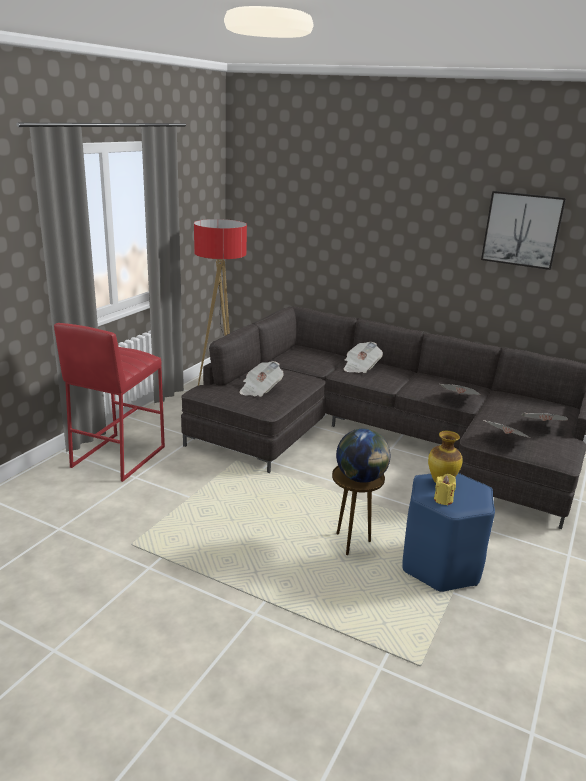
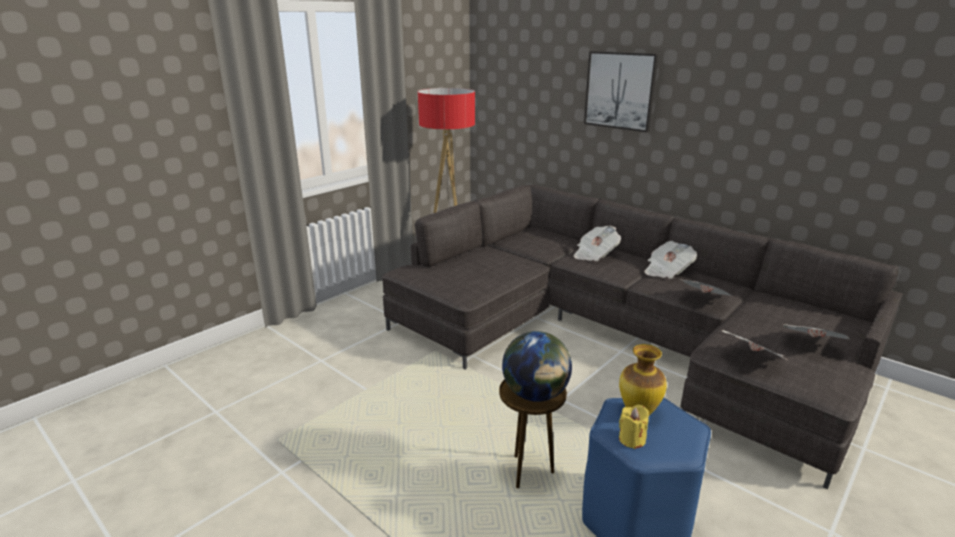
camera: 15 degrees right, 0 degrees up
(117, 457) = (314, 336): red stool -> none
(260, 390) = (467, 274): newspaper -> newspaper (667, 271)
(522, 229) = (803, 88): picture -> picture (620, 90)

